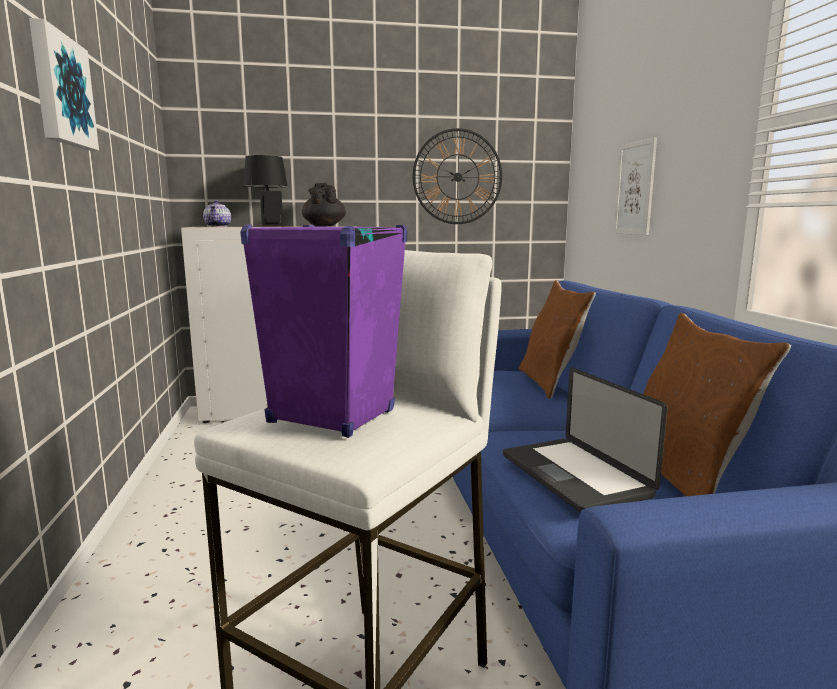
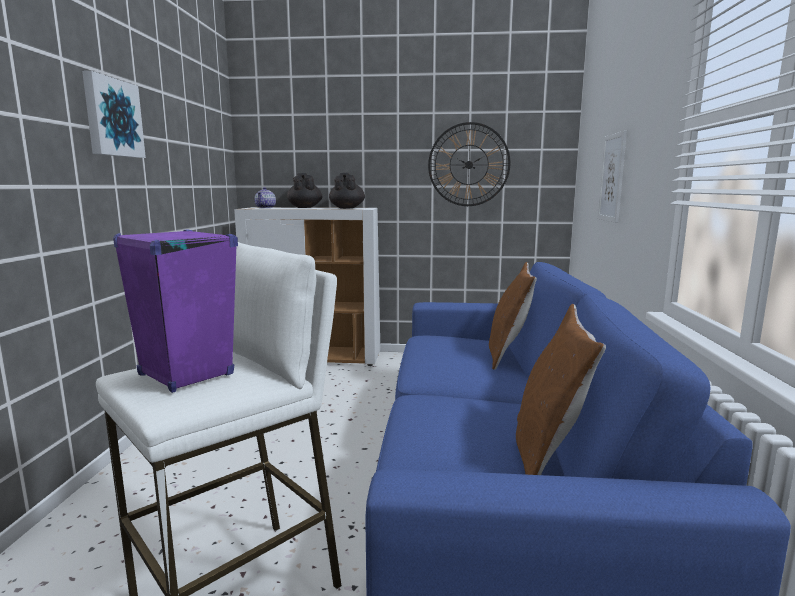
camera: 15 degrees right, 0 degrees up
(268, 226) = (304, 207): black table lamp -> black teapot
(574, 475) = (438, 441): laptop -> none

